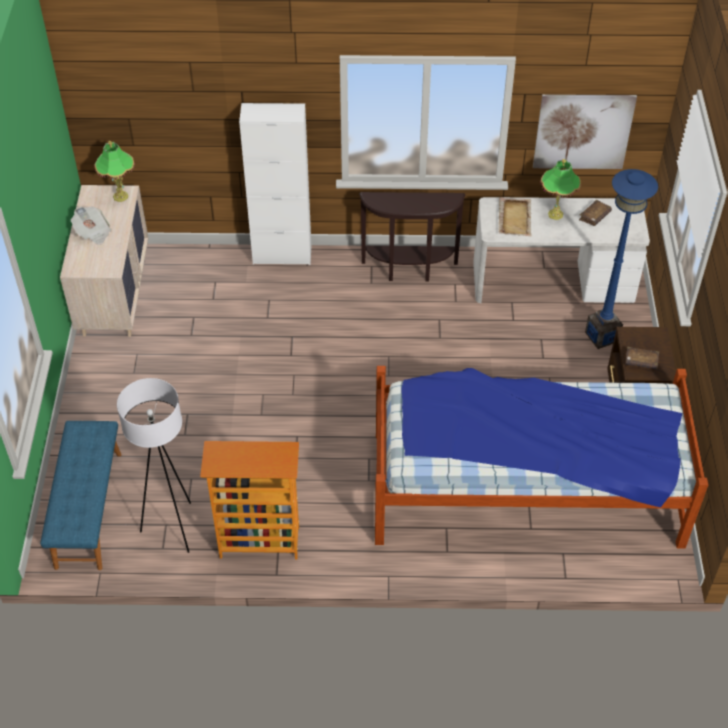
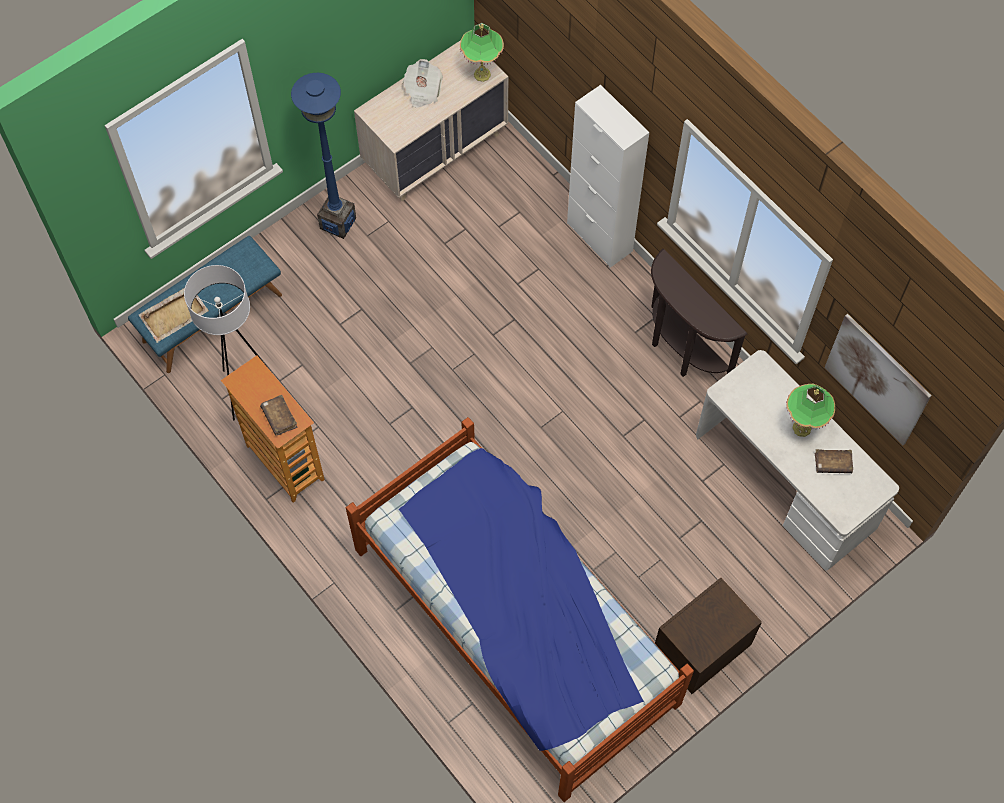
camera: 50 degrees right, 15 degrees up
(515, 218) = (762, 397): beige tray -> beige tray (174, 314)
(602, 336) = (754, 571): blue floor lamp -> blue floor lamp (338, 223)
(641, 361) = (695, 626): brown book -> brown book (279, 417)

